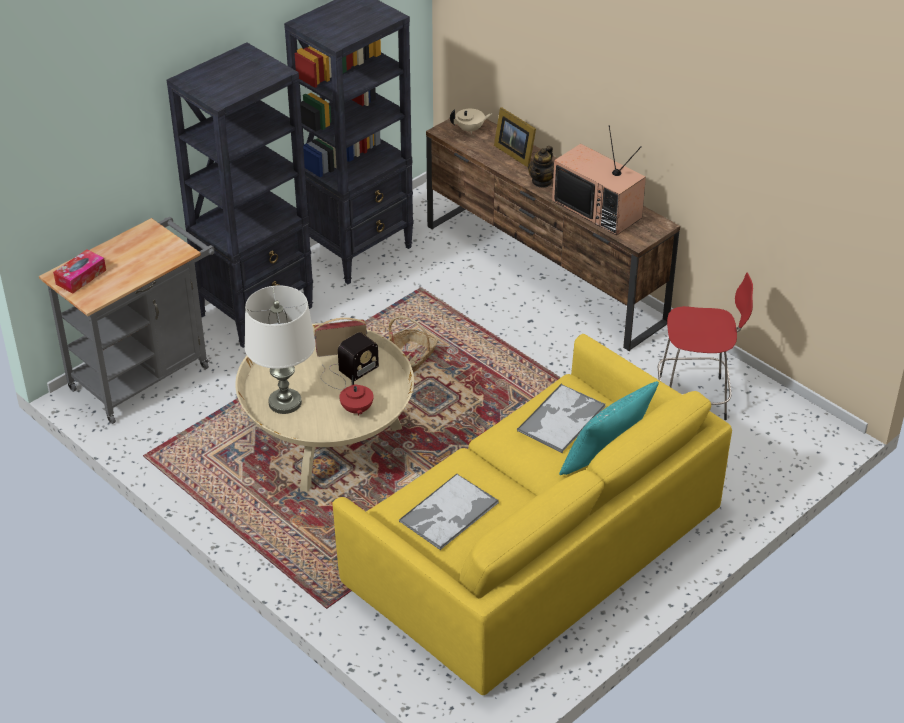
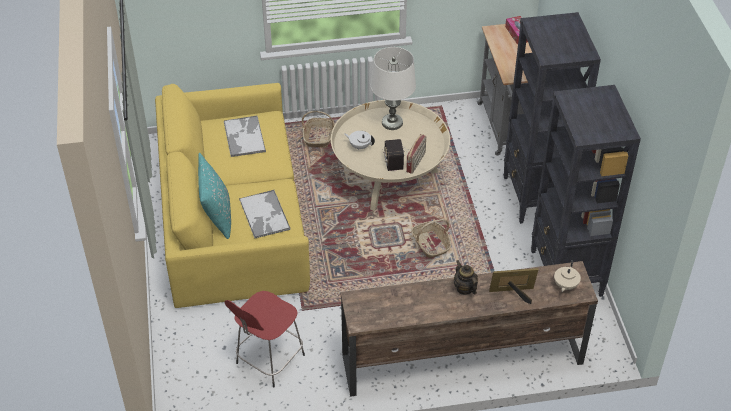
camera: 125 degrees right, 5 degrees up
(309, 544) = (319, 137): none -> basket
(356, 410) = (359, 146): red teapot -> white teapot
(599, 209) = (406, 300): television -> none

